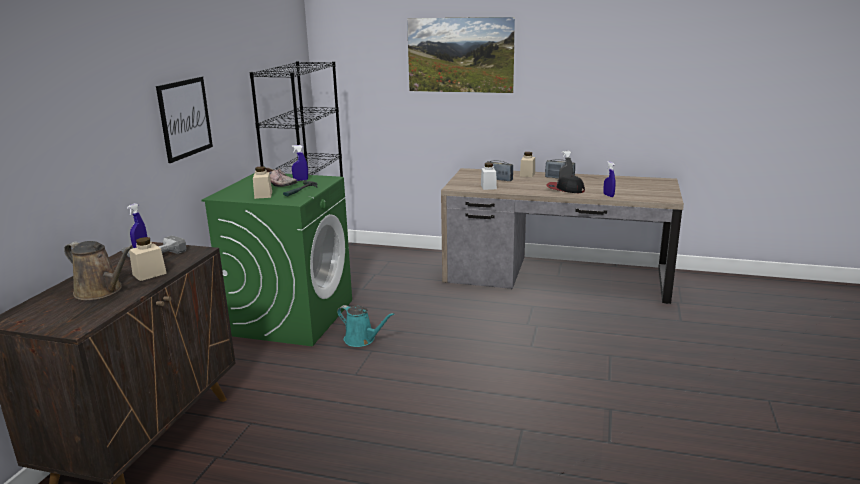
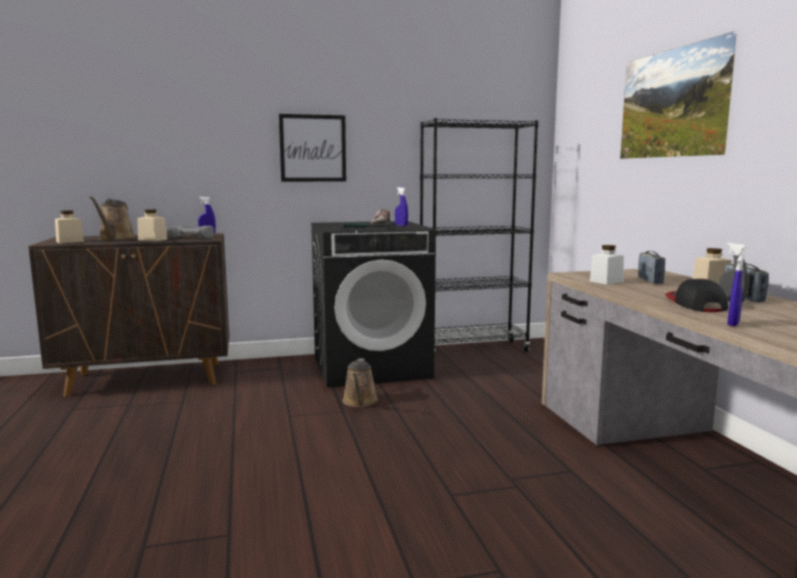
camera: 60 degrees right, 10 degrees down
(263, 195) = (342, 226): beige jar -> beige jar (70, 241)
(291, 317) = (372, 367): green washing machine -> black washing machine
(362, 340) = (360, 402): turquoise watering can -> brown watering can

